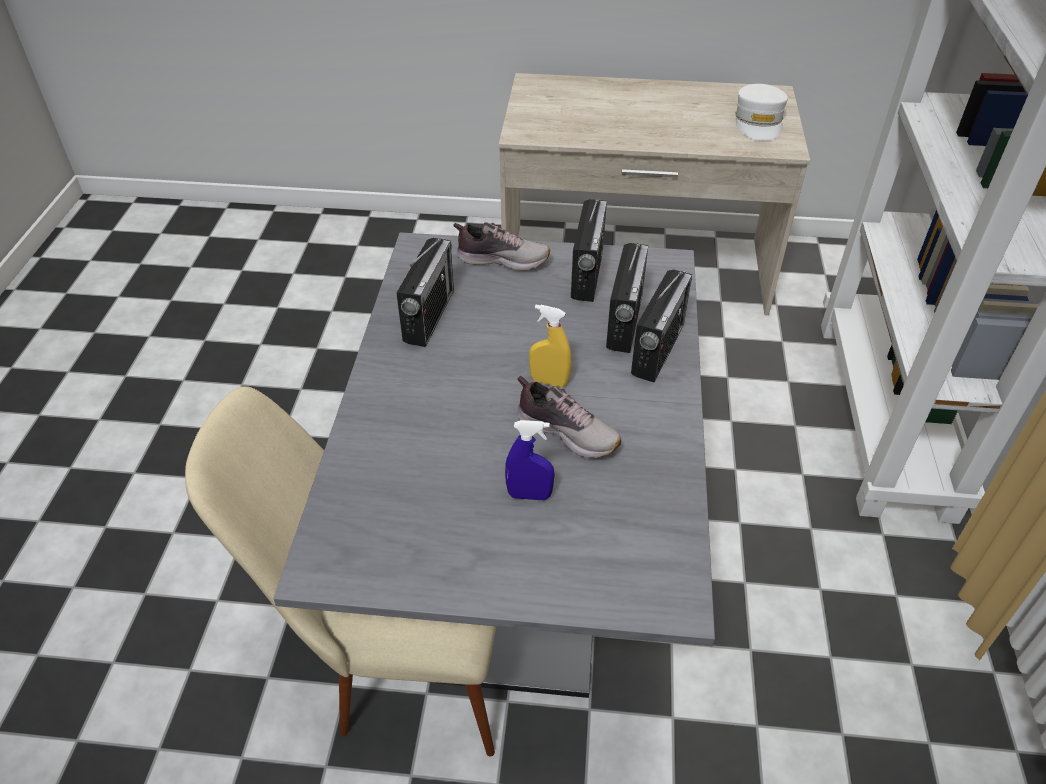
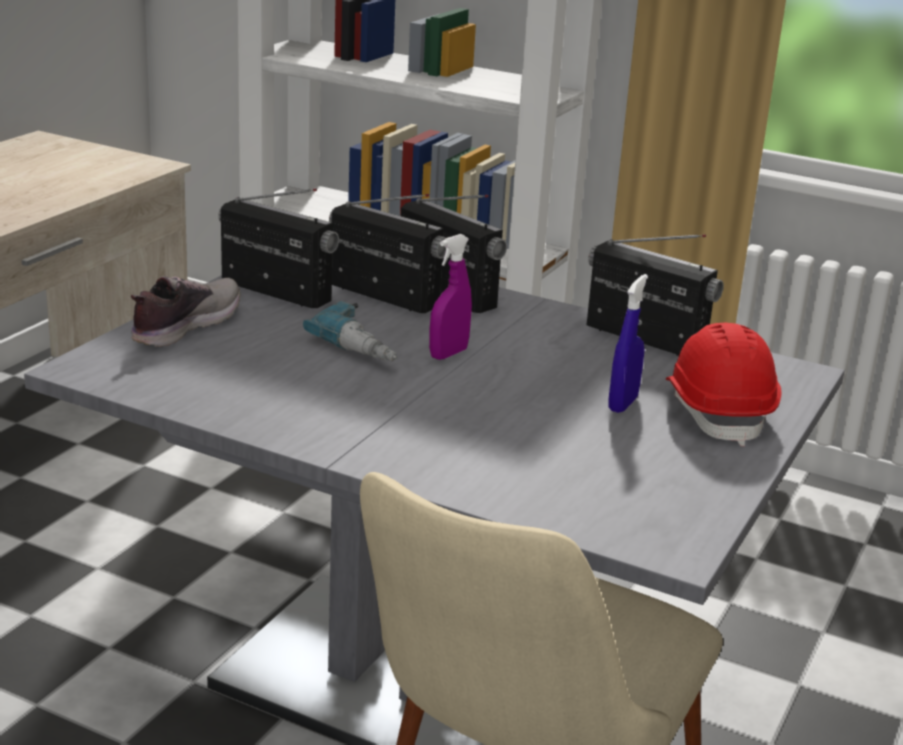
camera: 70 degrees left, 20 degrees down
(429, 316) = (250, 392): radio -> radio (644, 339)
(534, 339) = (366, 344): none -> power drill
(549, 381) = (448, 354): yellow spray bottle -> purple spray bottle
(554, 557) = (718, 412): none -> red hard hat
(567, 431) = (538, 364): shoe -> none
(758, 122) = (85, 160): white cap -> none

